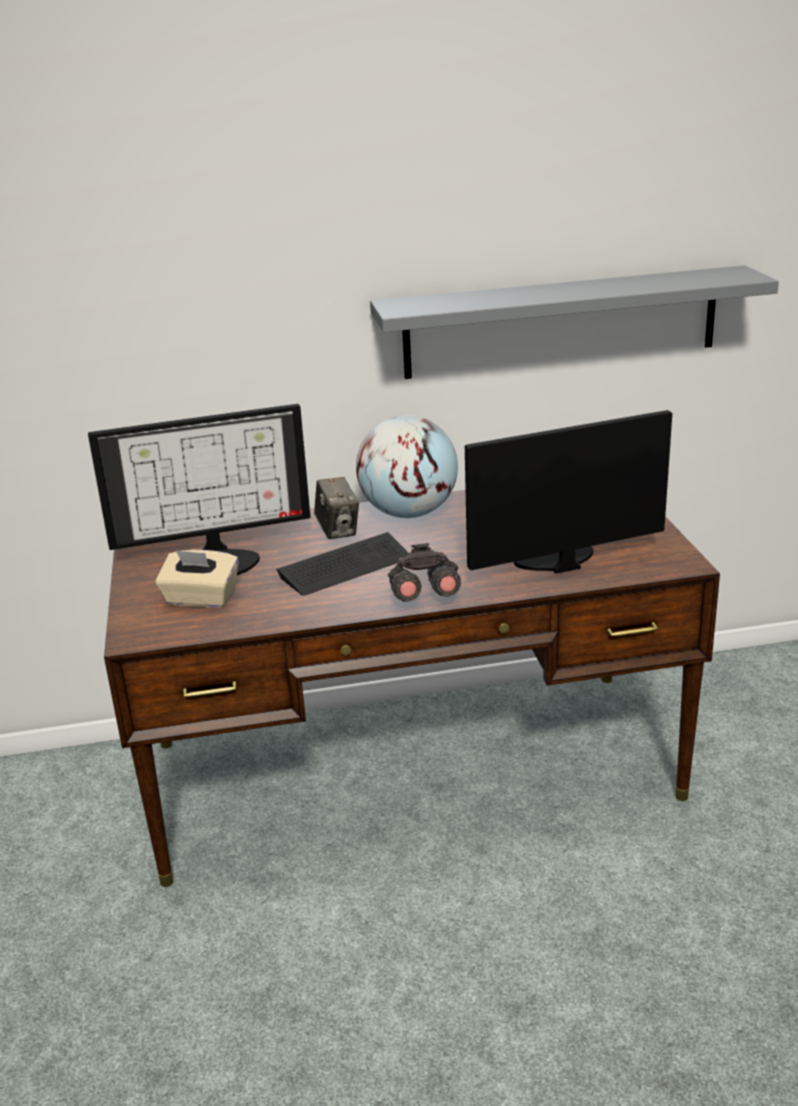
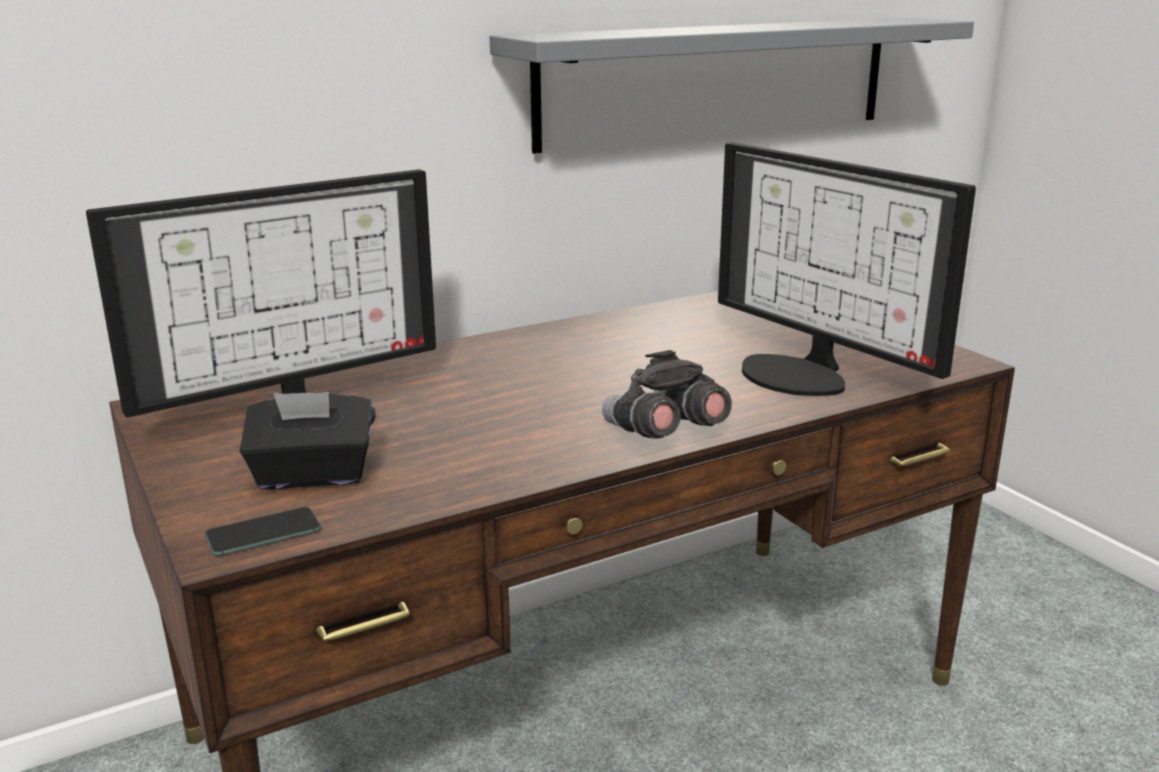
camera: 20 degrees left, 5 degrees down
(157, 632) = (263, 533): none -> phone
(201, 599) = (312, 475): beige tissue box -> black tissue box
(338, 530) = (470, 368): camera -> none
(345, 567) = (516, 409): keyboard -> none
(408, 513) = (555, 340): globe -> none
(555, 560) = (802, 373): monitor -> monitor turned 90 degrees counterclockwise

